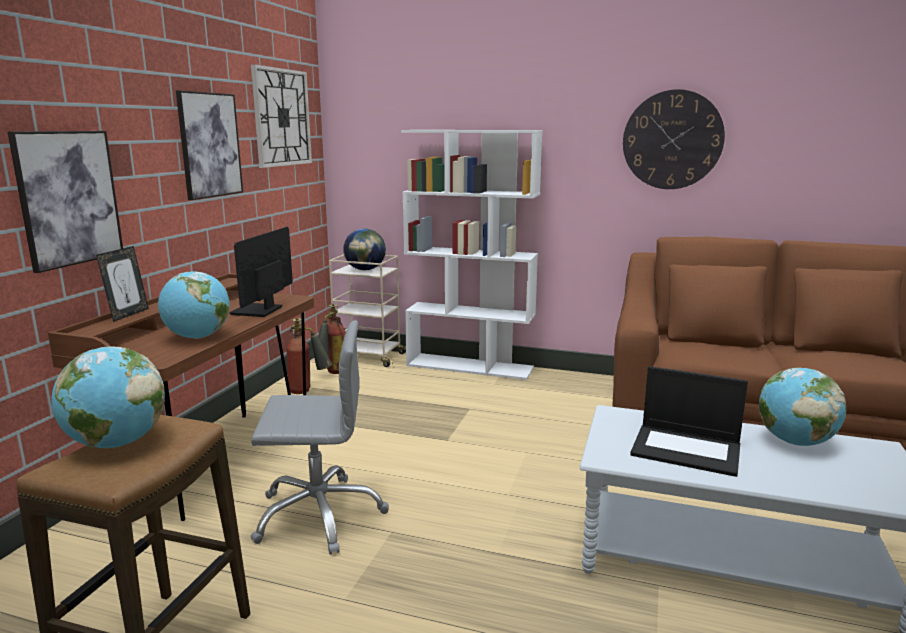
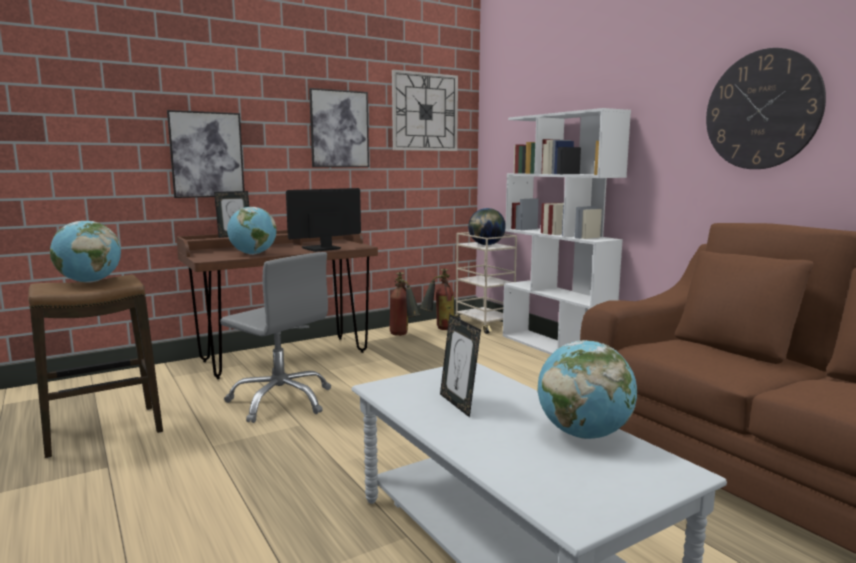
camera: 40 degrees right, 5 degrees down
(687, 449) = (458, 404): laptop -> picture frame

